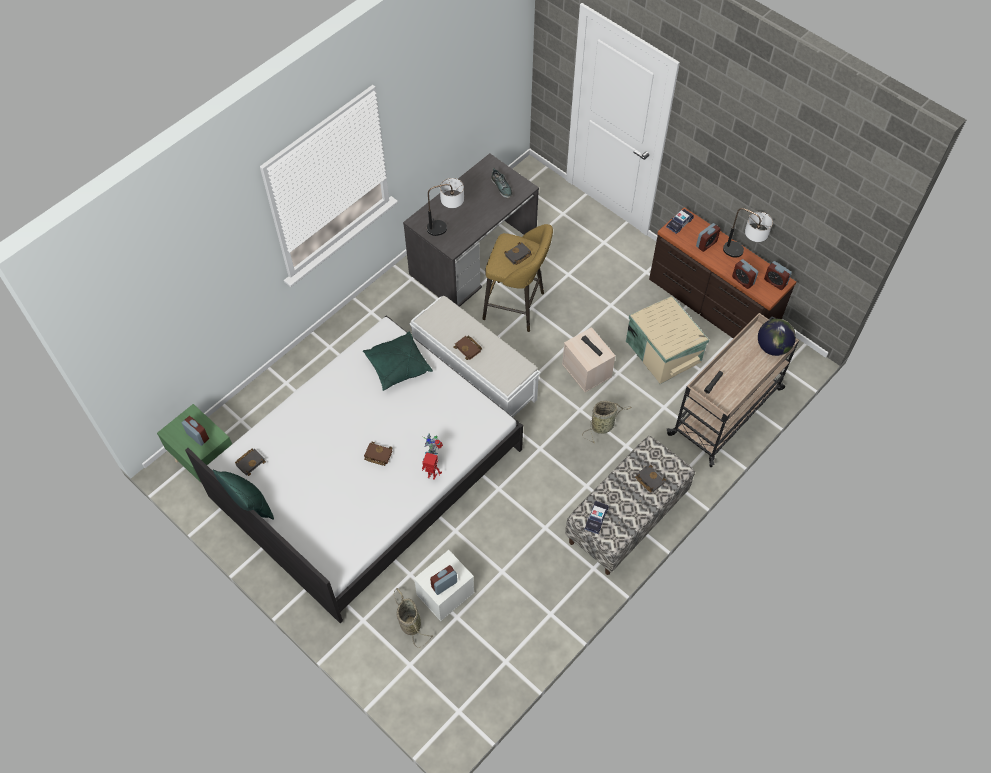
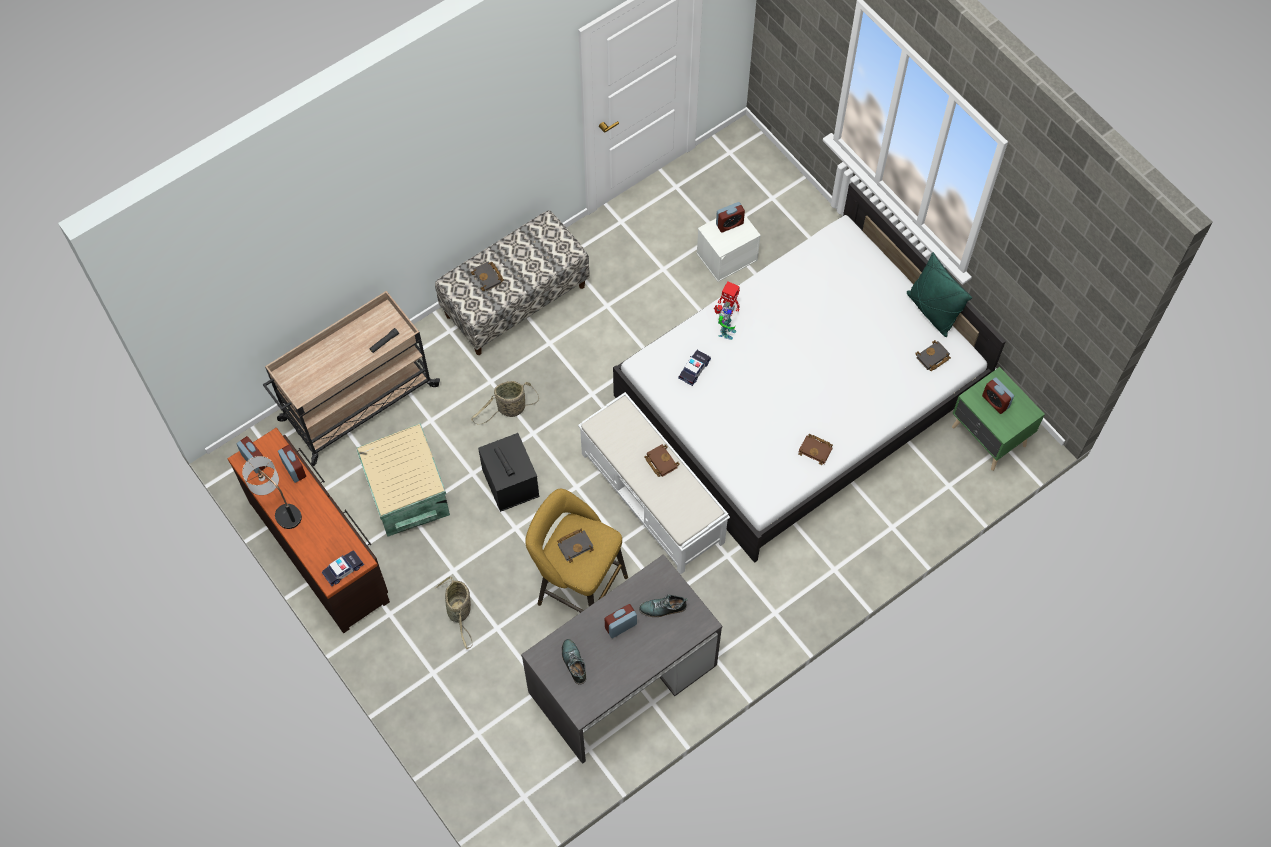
camera: 170 degrees left, 5 degrees up
(377, 455) = (787, 342): brown book -> brown book (816, 450)
(397, 366) = (751, 449): green pillow -> none
(410, 622) = (767, 235): basket -> basket (459, 612)
(446, 226) = (663, 608): table lamp -> shoe
(587, 370) = (509, 482): beige storage box -> black storage box
(596, 519) = (557, 246): toy car -> toy car (694, 369)
(706, 244) = (320, 531): alarm clock -> alarm clock (620, 626)
(772, 347) = (296, 375): globe -> none

